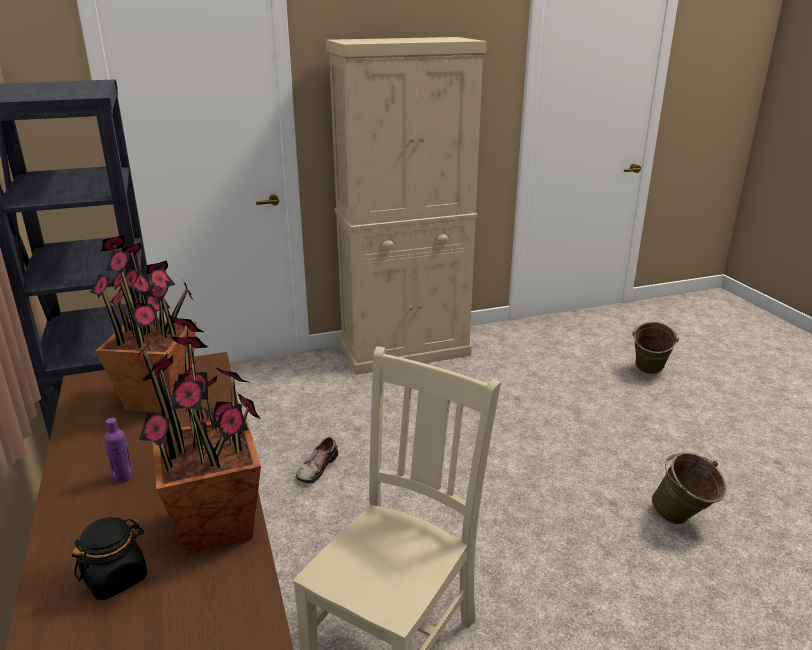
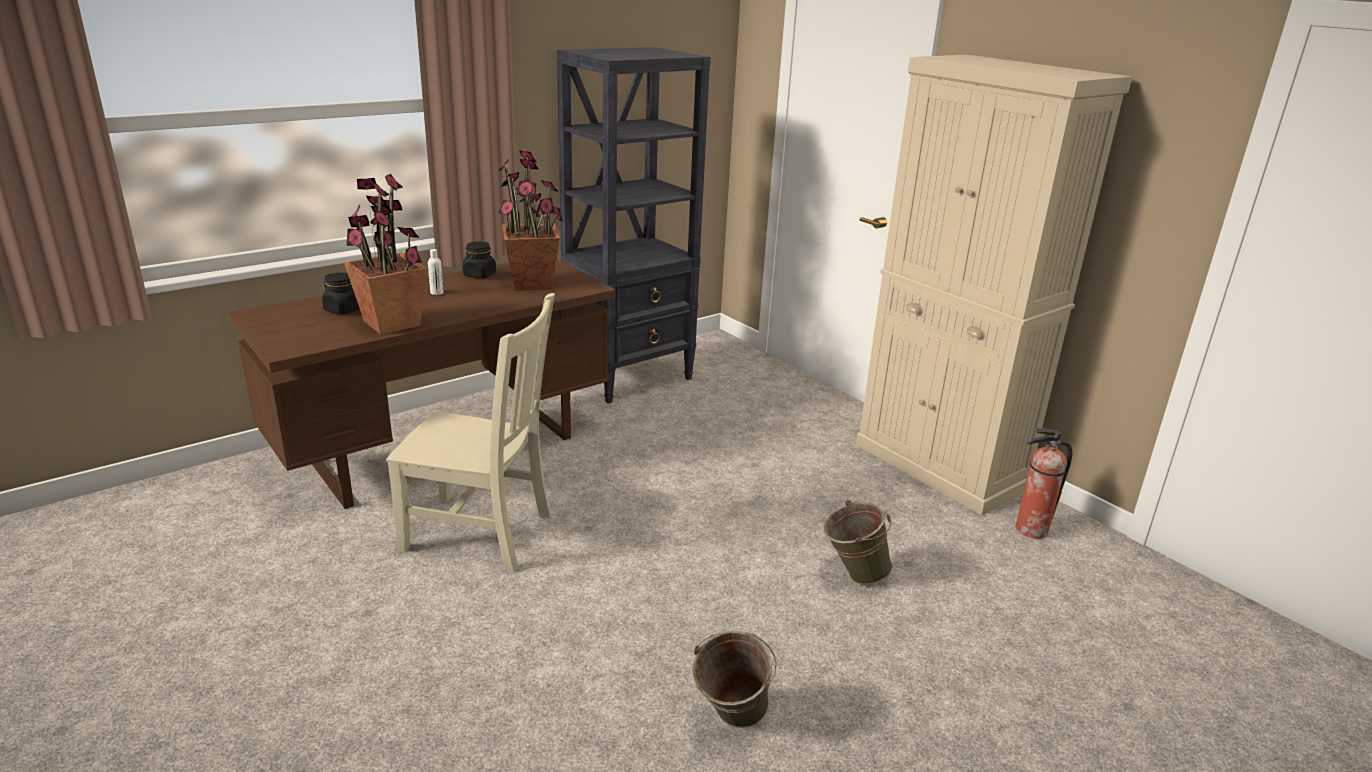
camera: 70 degrees right, 0 degrees up
(85, 435) = (479, 275): none -> black jar
(123, 476) = (437, 293): purple bottle -> white bottle
(316, 467) = (678, 455): shoe -> none
(493, 345) = (1030, 530): none -> fire extinguisher
(648, 372) = (1114, 695): green bucket -> green bucket (852, 575)

